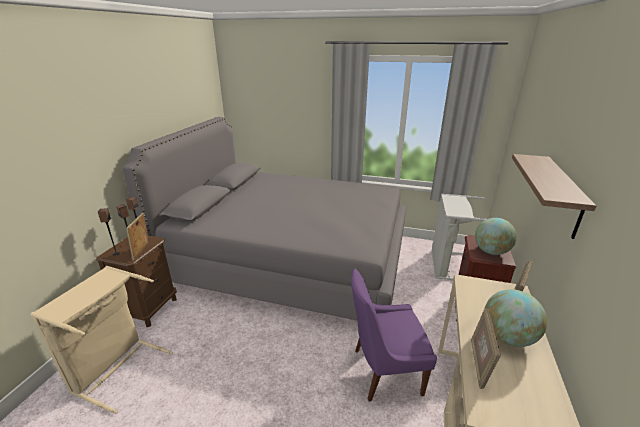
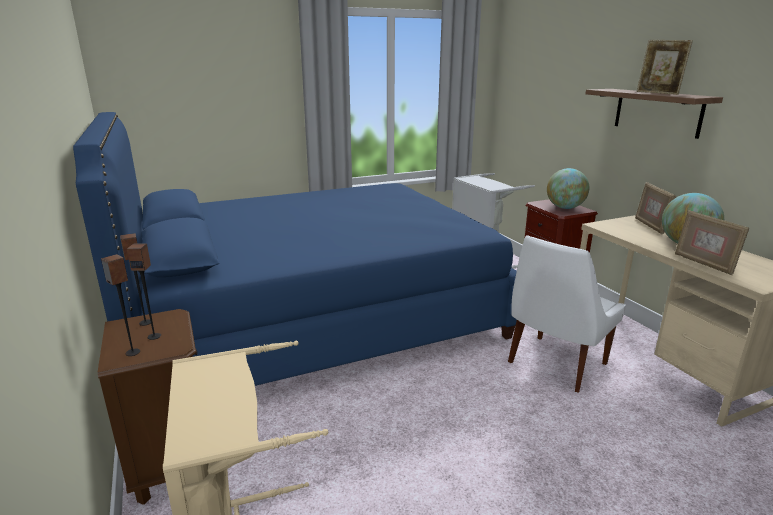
camera: 40 degrees left, 5 degrees down
(142, 251) = (180, 333): picture frame -> picture frame (658, 93)
(291, 261) = (313, 317): grey bed -> blue bed
(383, 371) = (555, 364): purple chair -> white chair

